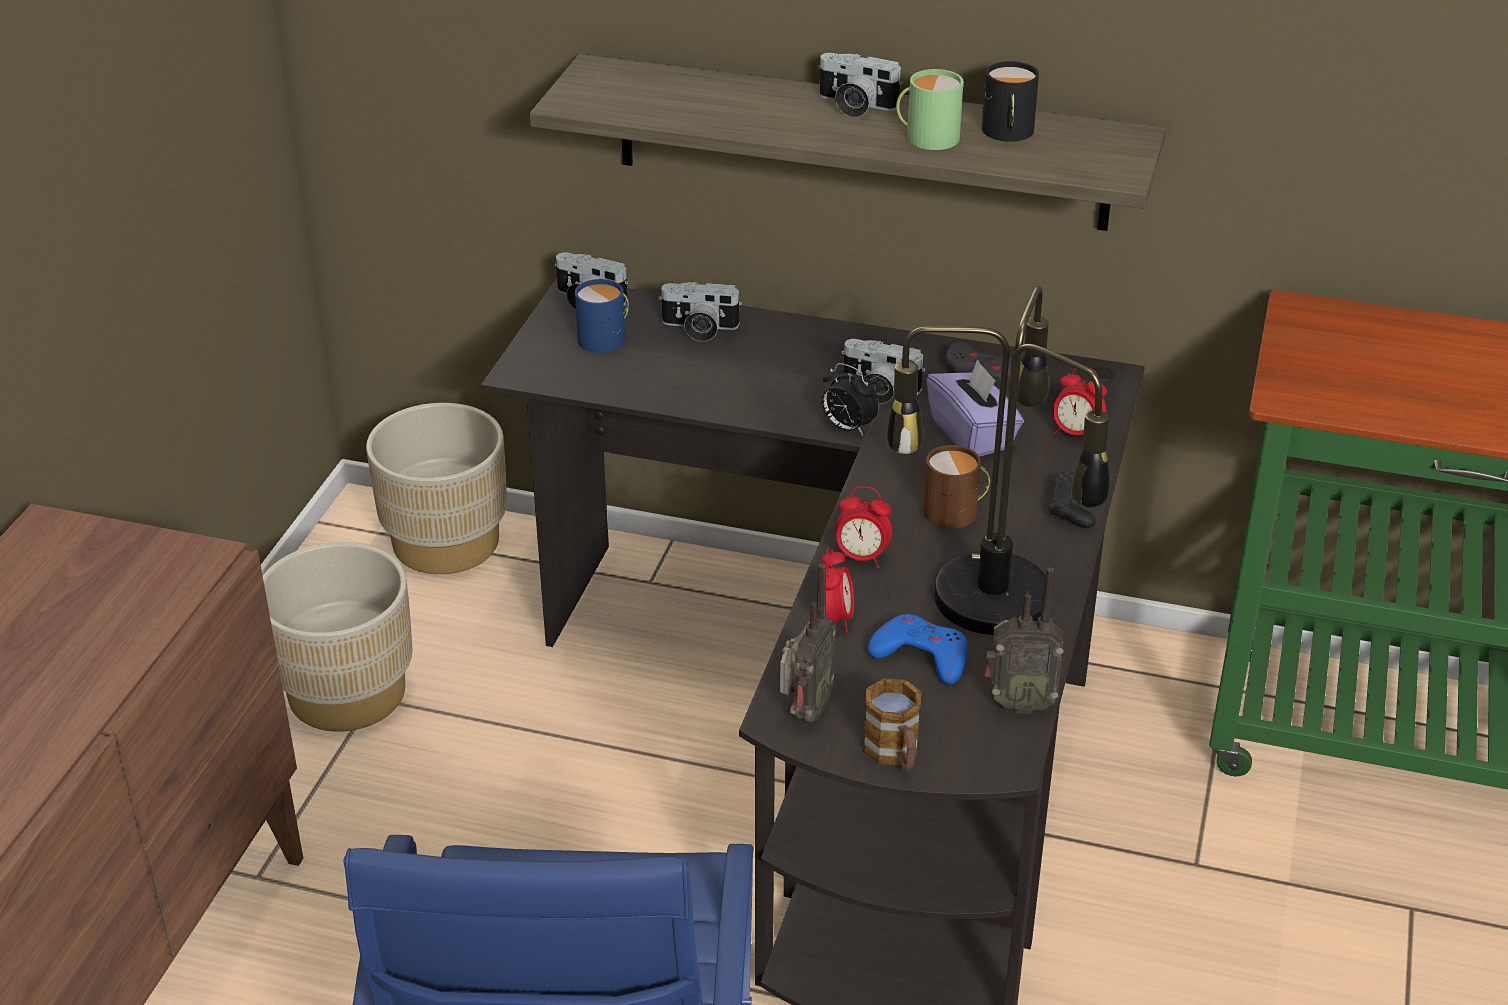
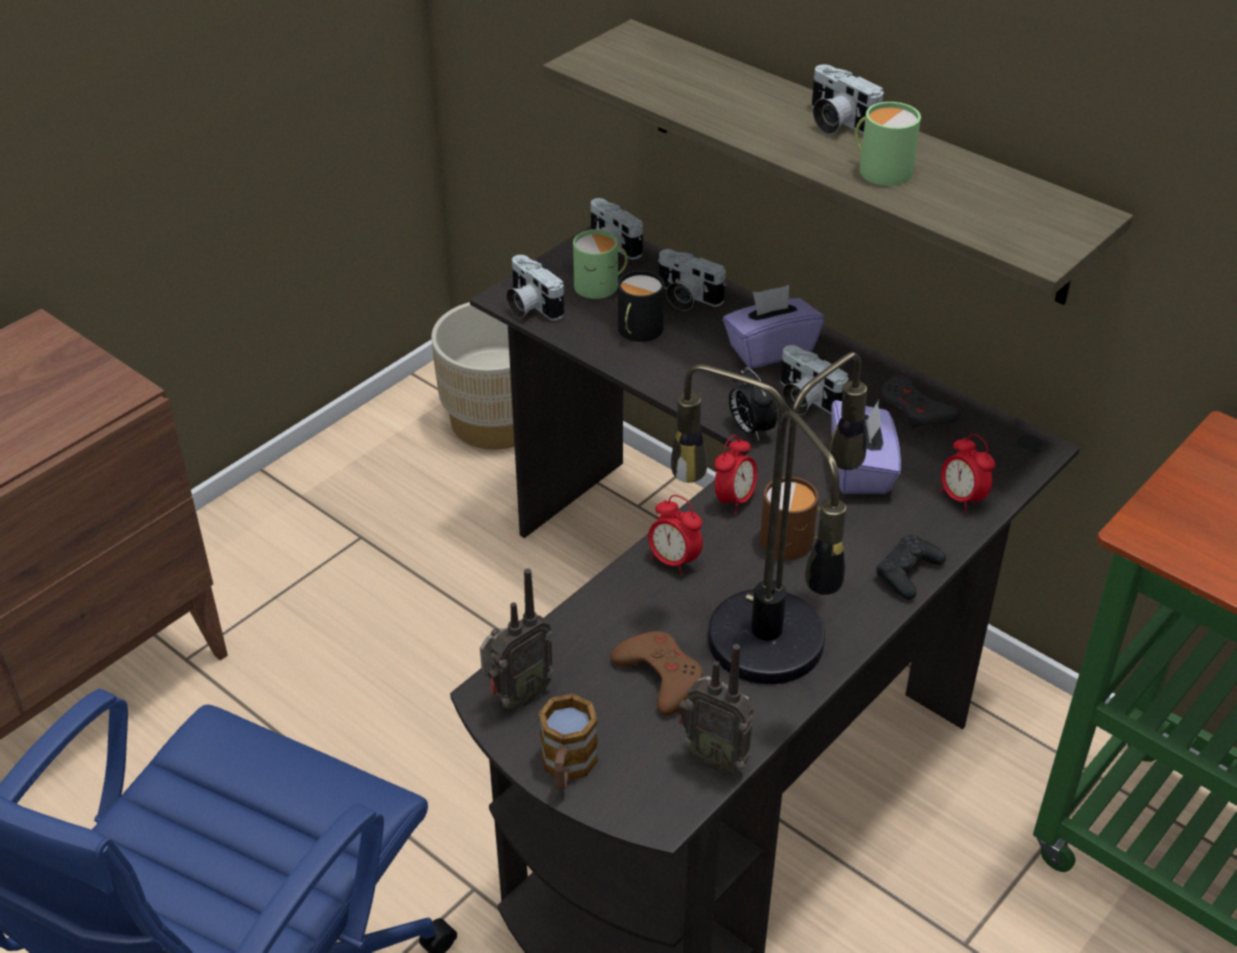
camera: 25 degrees right, 5 degrees up
(347, 693) = (344, 526): beige planter -> none
(549, 375) = (530, 306): none -> camera
(606, 338) = (601, 285): blue mug -> green mug
(814, 354) = (770, 349): none -> purple tissue box
(835, 619) = (608, 614): alarm clock -> alarm clock (734, 500)
(921, 655) = (660, 676): blue game controller -> brown game controller
(1007, 132) = (963, 182): black mug -> black mug (637, 330)

